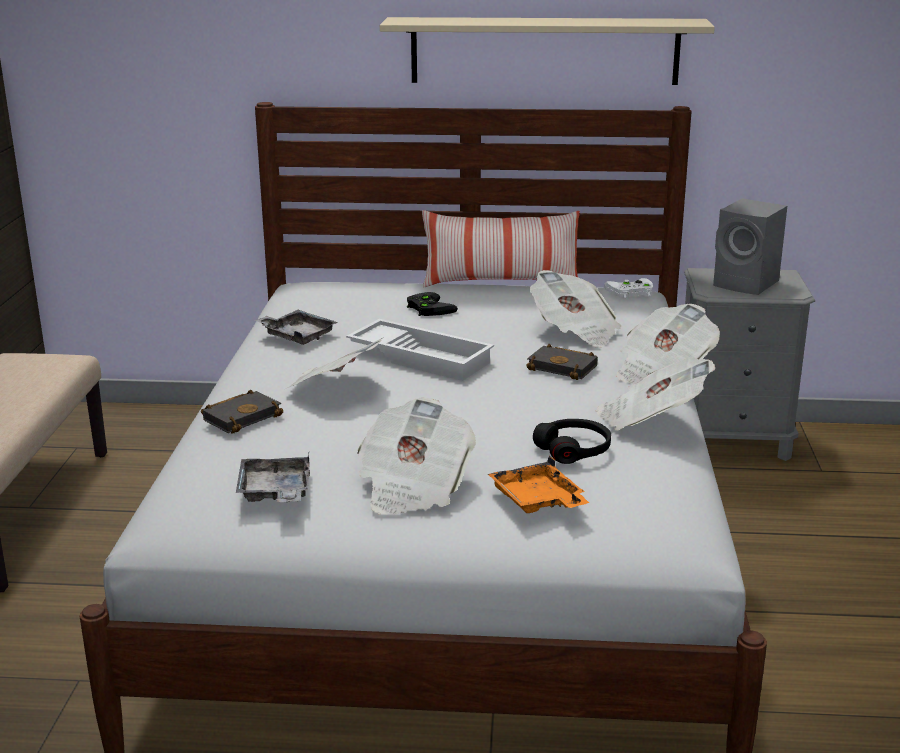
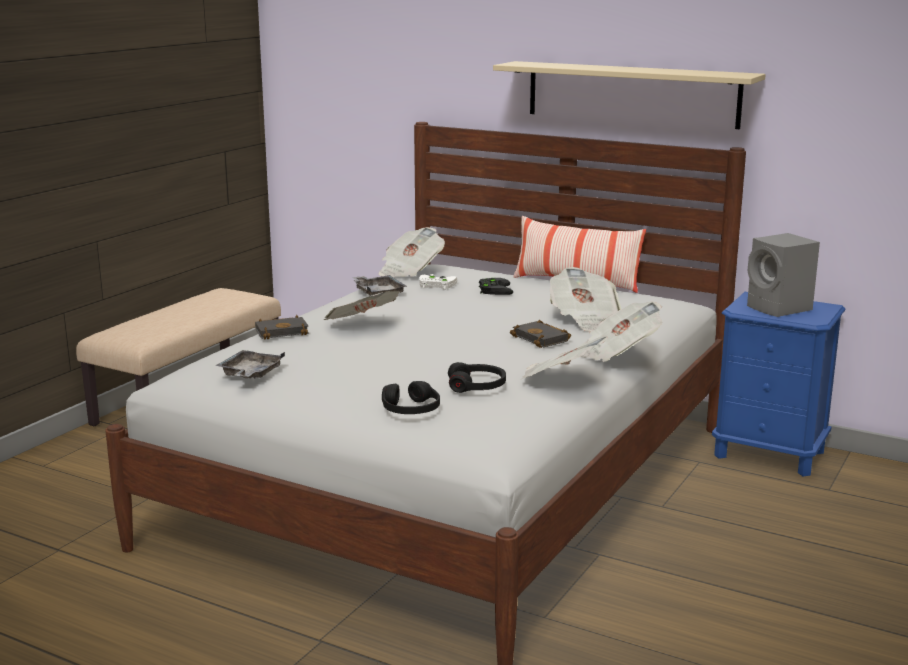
camera: 25 degrees right, 5 degrees down
(413, 487) = (340, 387): newspaper -> newspaper (409, 271)
(422, 357) = (446, 317): white tray -> none
(537, 501) = (411, 409): orange tray -> black headphones
(629, 292) = (670, 301): white game controller -> white game controller (435, 285)
(733, 441) = (770, 454): grey nightstand -> blue nightstand

